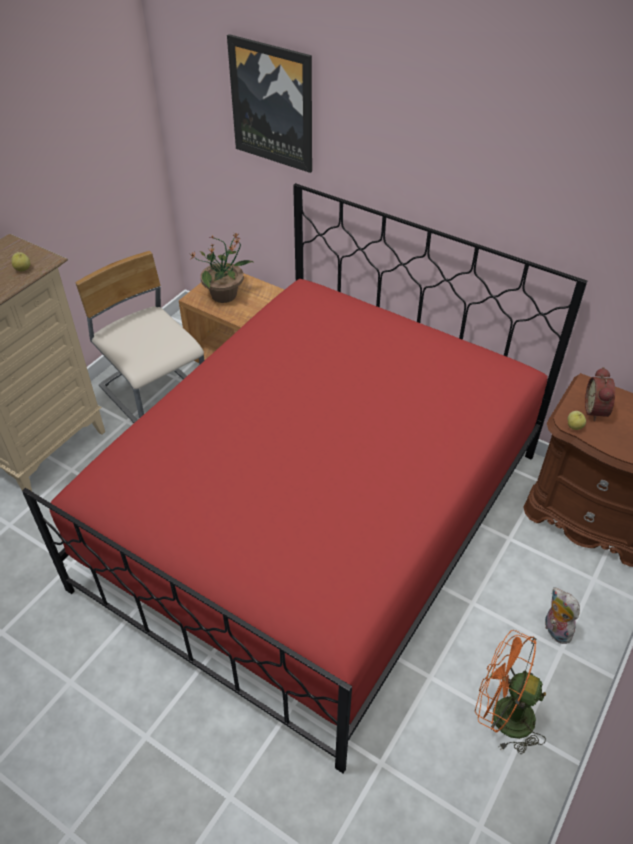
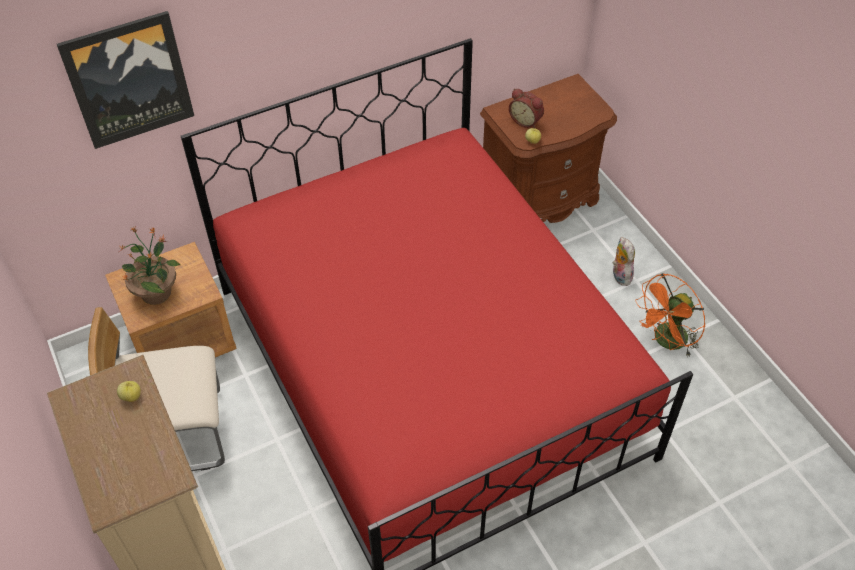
camera: 60 degrees left, 5 degrees up
(554, 630) = (619, 275): plush toy -> plush toy turned 75 degrees clockwise

